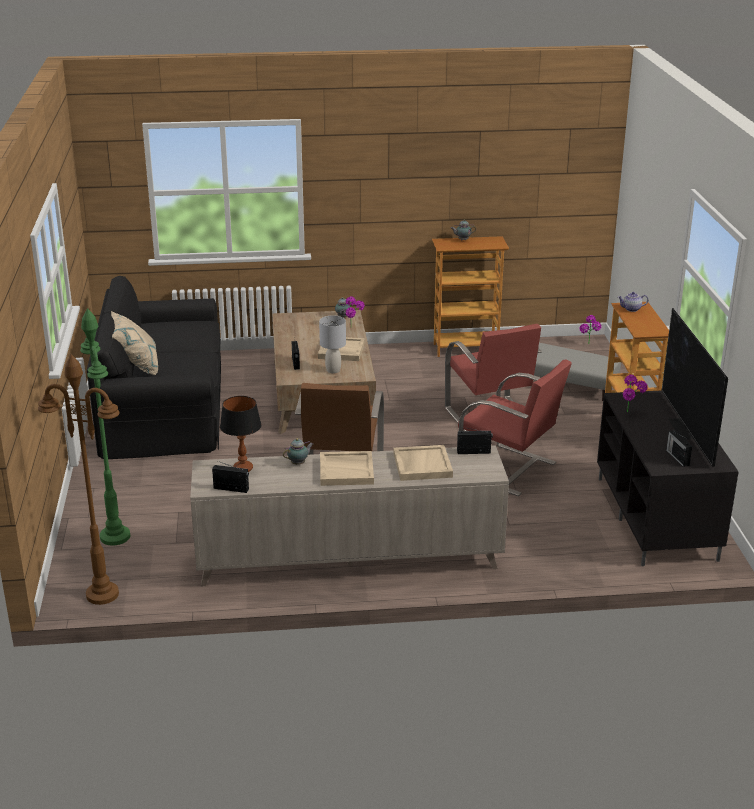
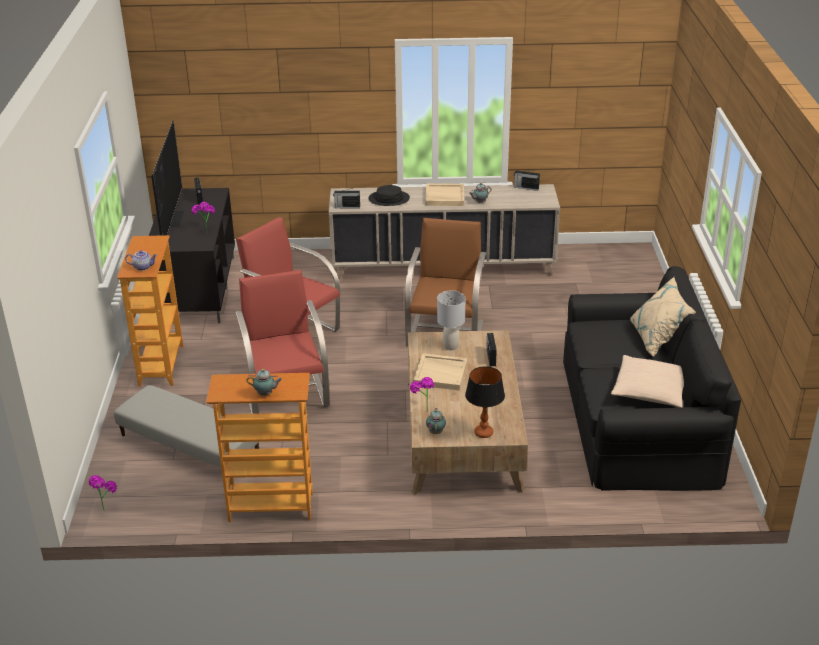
camera: 175 degrees left, 5 degrees up
(103, 594) = (614, 252): brown floor lamp -> none
(115, 536) = (625, 289): green floor lamp -> none
(165, 329) = (650, 390): none -> beige pillow
(243, 469) = (520, 200): table lamp -> table lamp (483, 432)
(422, 465) = (389, 199): beige tray -> black hat

